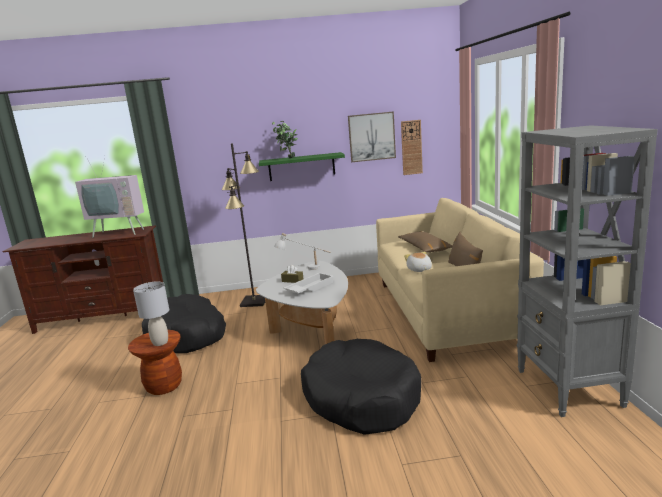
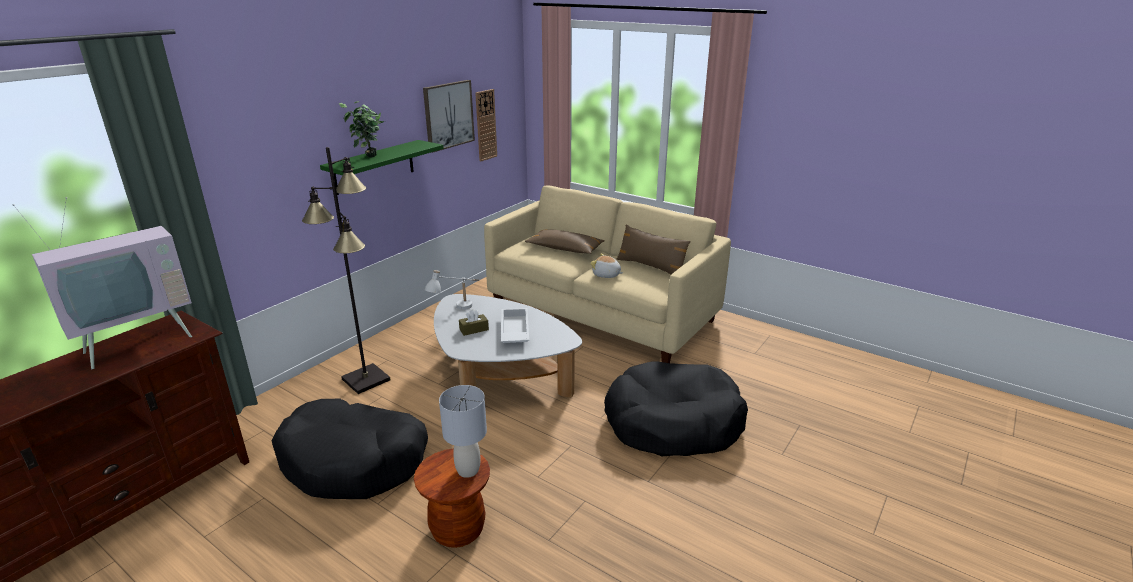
camera: 50 degrees left, 10 degrees up
(569, 388) = (777, 343): grey bookcase -> none

